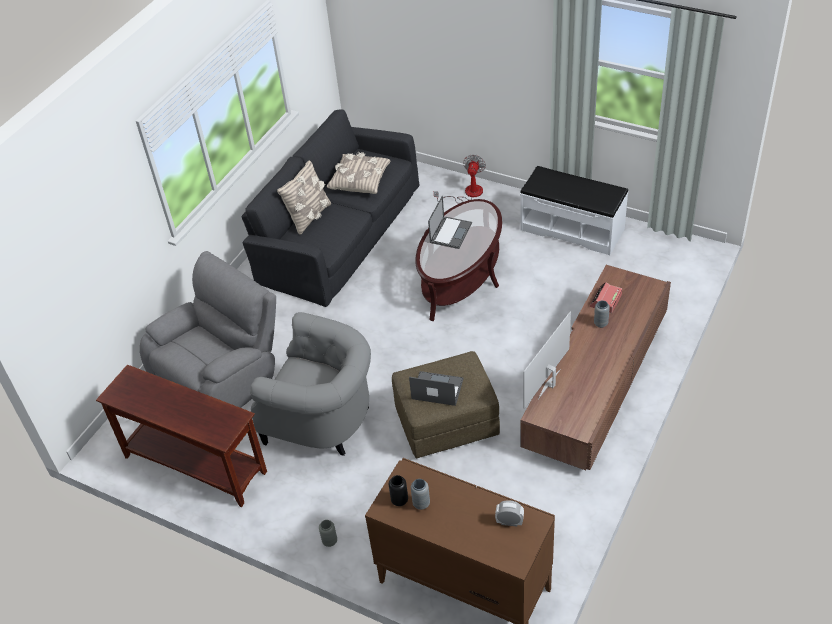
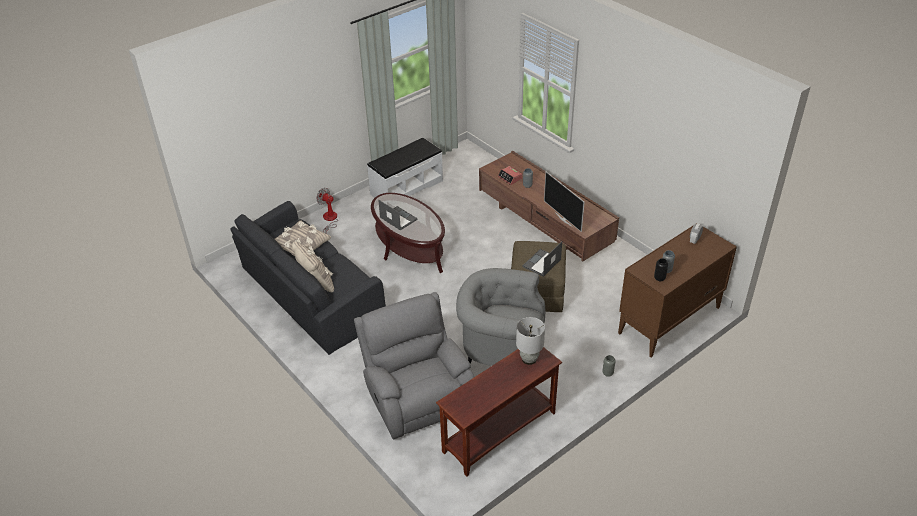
camera: 70 degrees left, 5 degrees down
(218, 420) = (529, 359): none -> white table lamp
(322, 422) = (500, 351): grey armchair -> grey armchair turned 120 degrees counterclockwise

